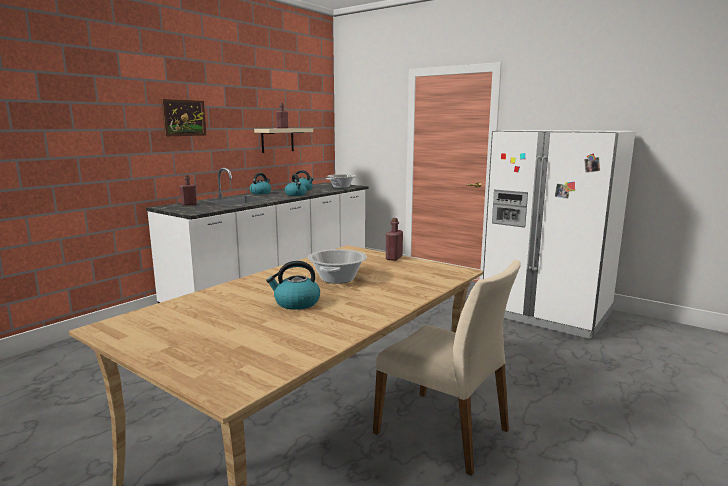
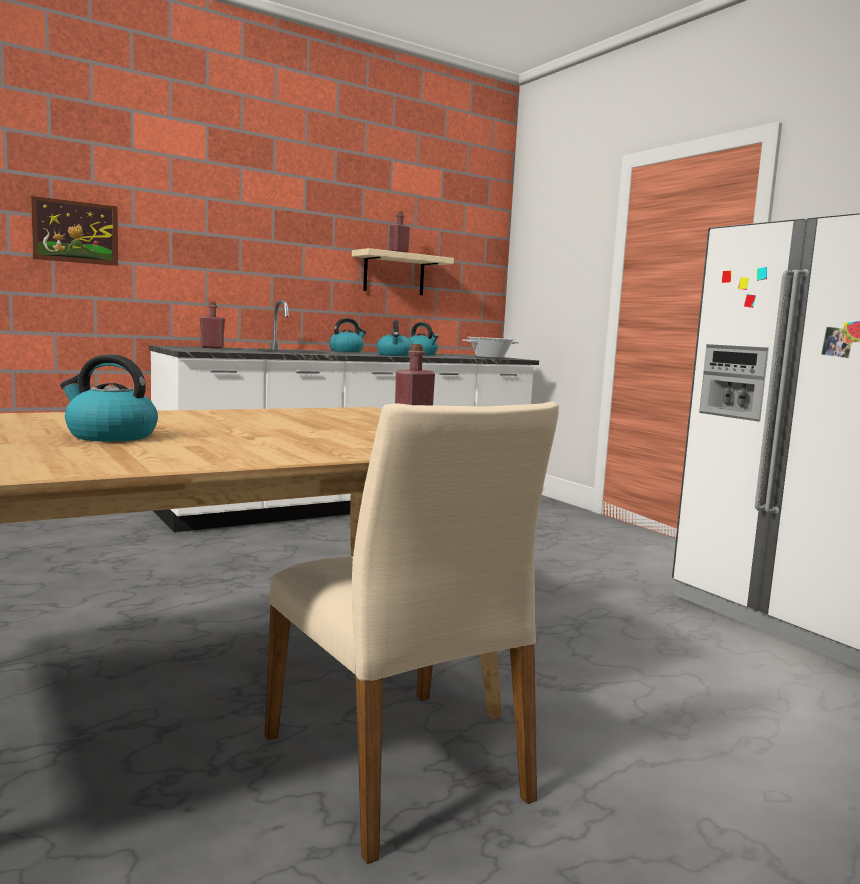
camera: 20 degrees right, 5 degrees down
(184, 118) = (229, 219): picture -> picture (75, 232)
(337, 279) = (253, 427): cooking pot -> none

